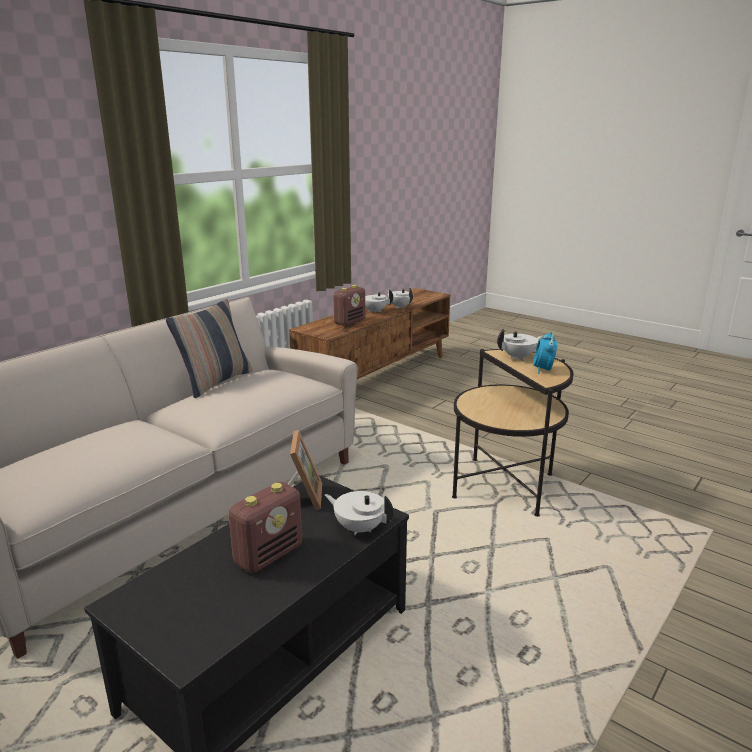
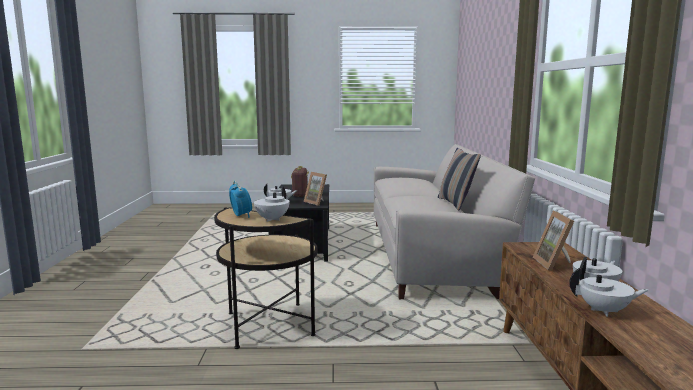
camera: 140 degrees right, 10 degrees down
(349, 322) = (555, 264): radio -> picture frame

